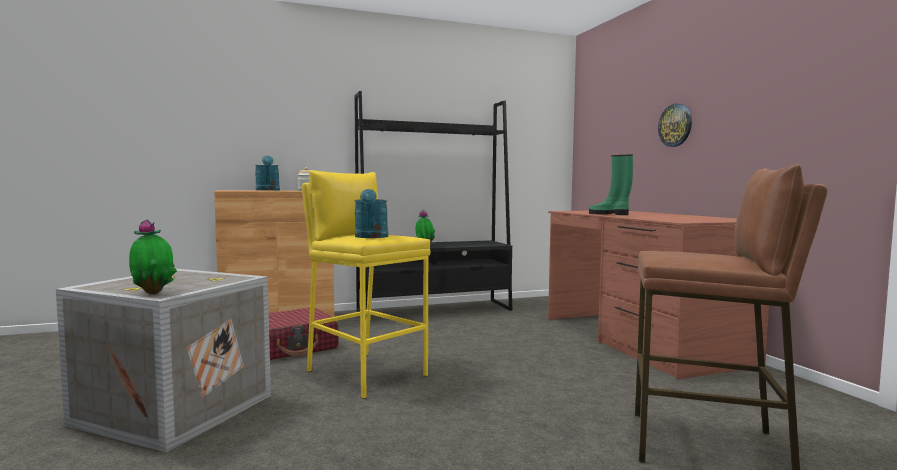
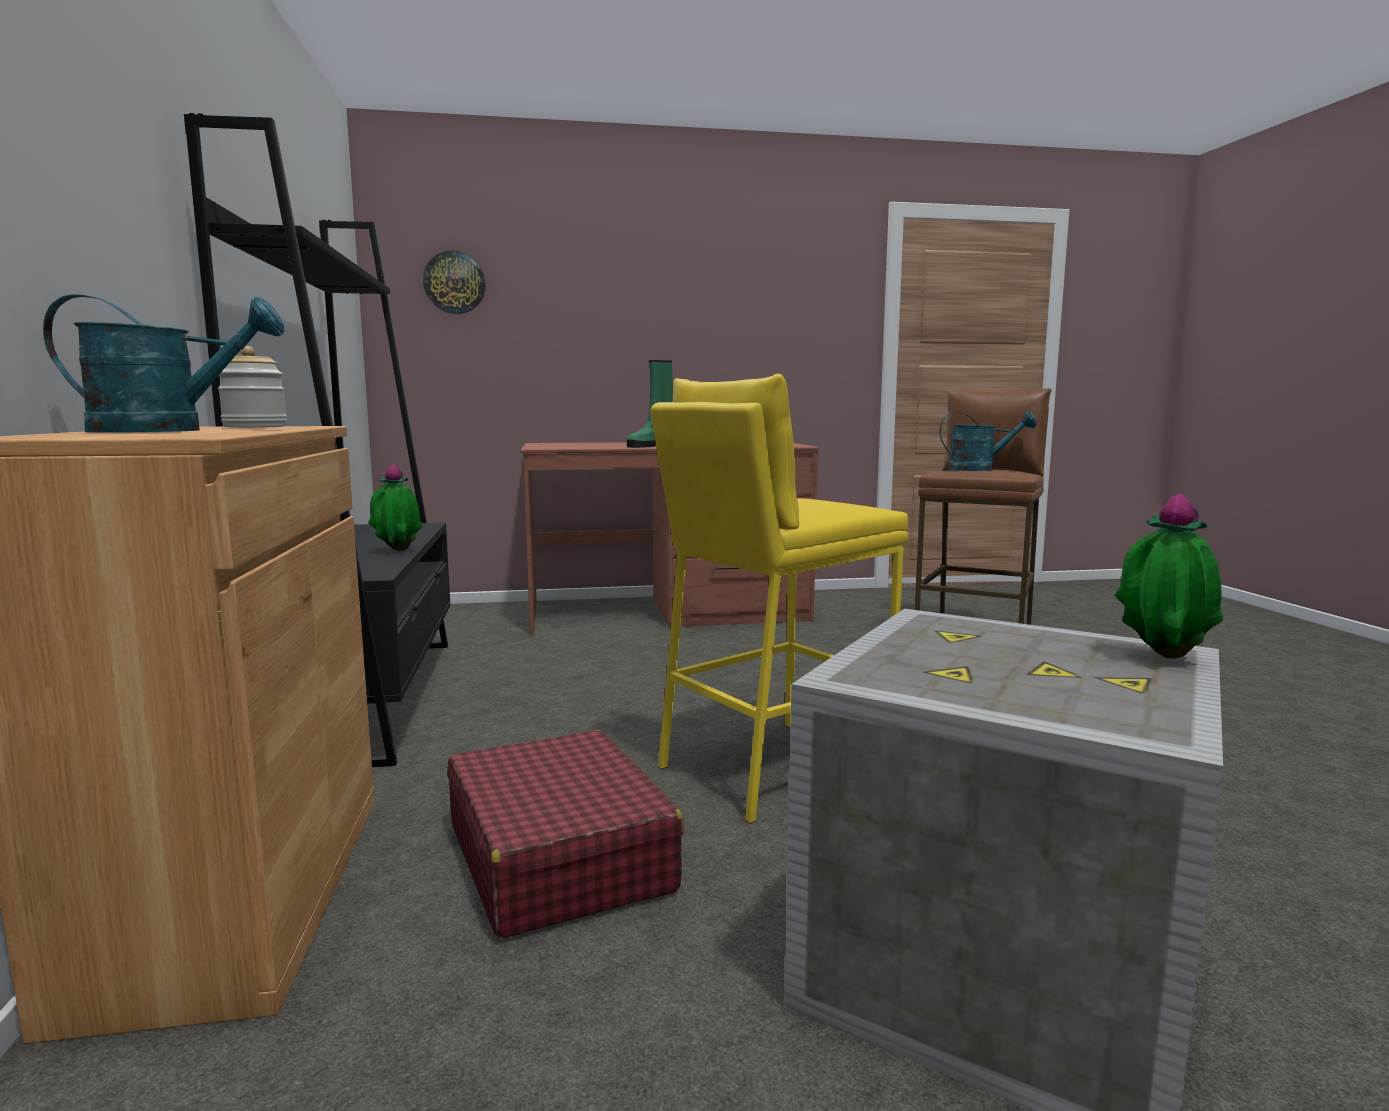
camera: 80 degrees left, 5 degrees up
(371, 237) = (827, 504): turquoise watering can -> turquoise watering can (979, 469)
(675, 125) = (628, 321): wall clock -> wall clock (454, 282)

